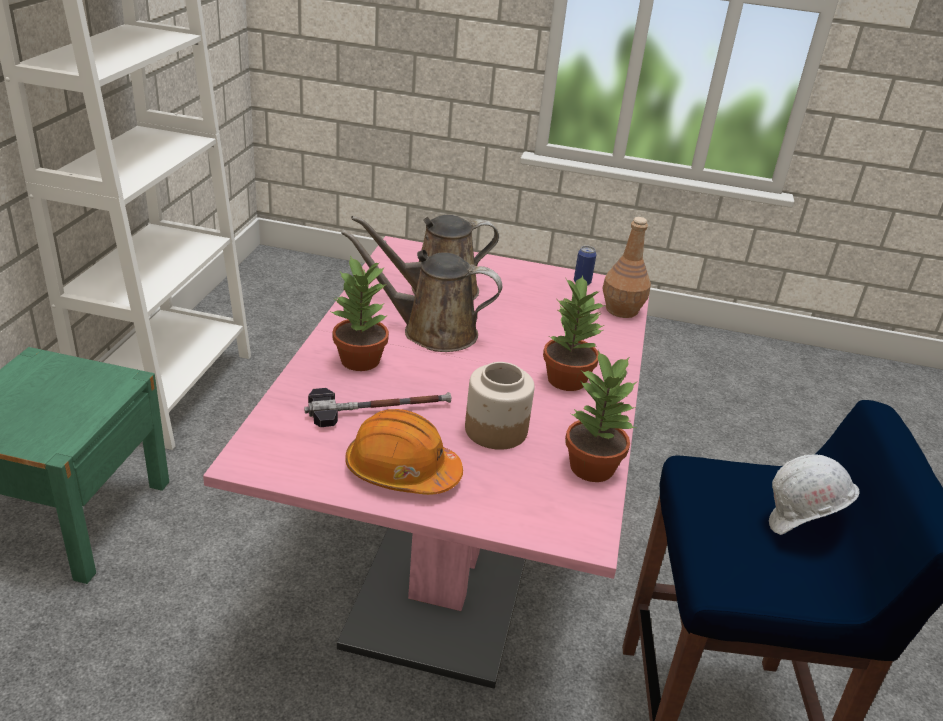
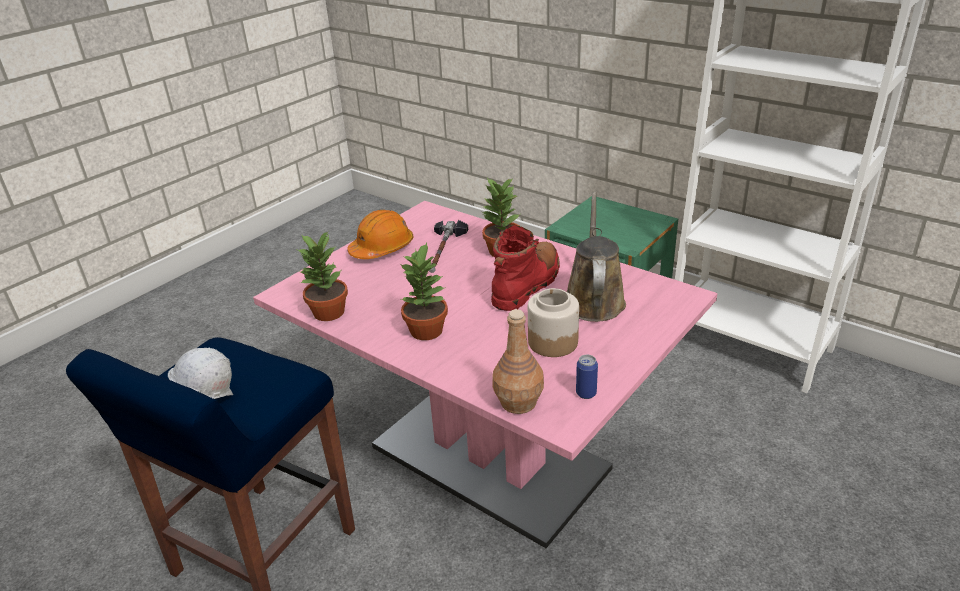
camera: 120 degrees right, 0 degrees up
(432, 331) = (527, 285): brown watering can -> red boot
(495, 430) = (393, 285): jar -> jar (552, 342)

